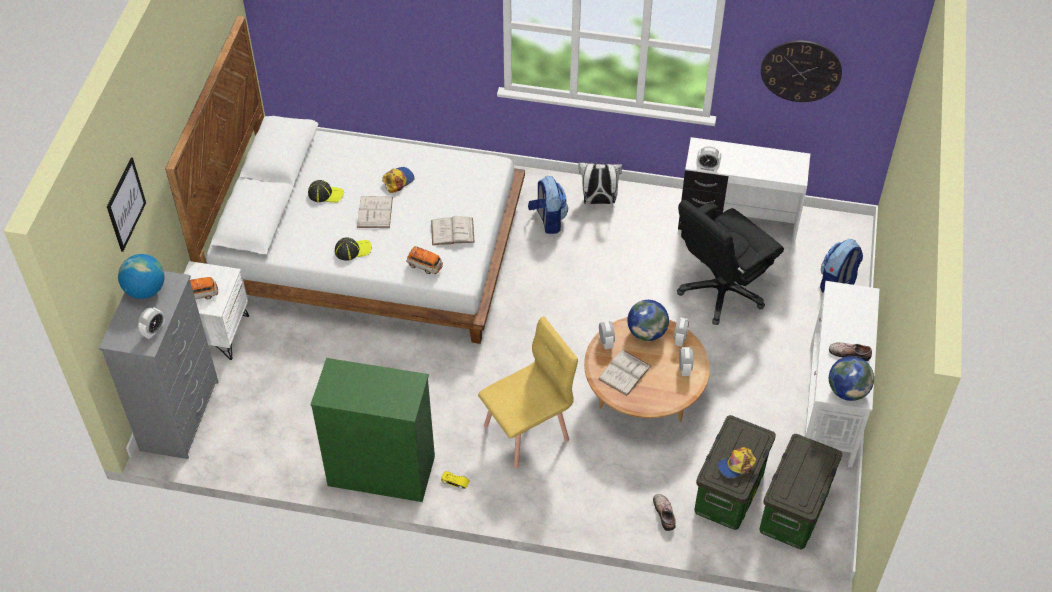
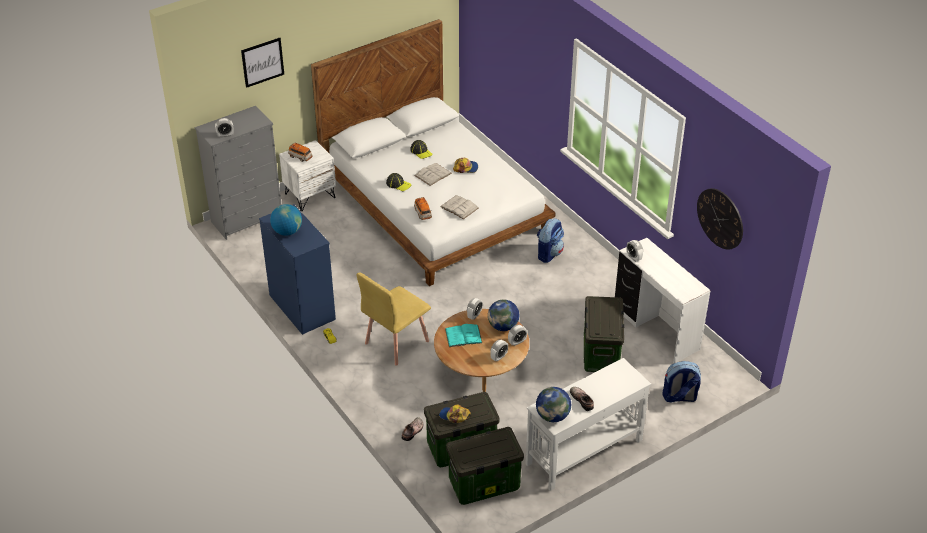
camera: 45 degrees right, 10 degrees down
(145, 290) = (245, 117): globe -> globe (287, 231)
(380, 471) = (301, 307): green dresser -> blue dresser
(527, 432) = (396, 342): yellow chair -> yellow chair turned 120 degrees clockwise
(598, 201) = (591, 263): white backpack -> none
(624, 372) = (463, 336): white book -> turquoise book
(721, 291) = (600, 352): black office chair -> storage box

